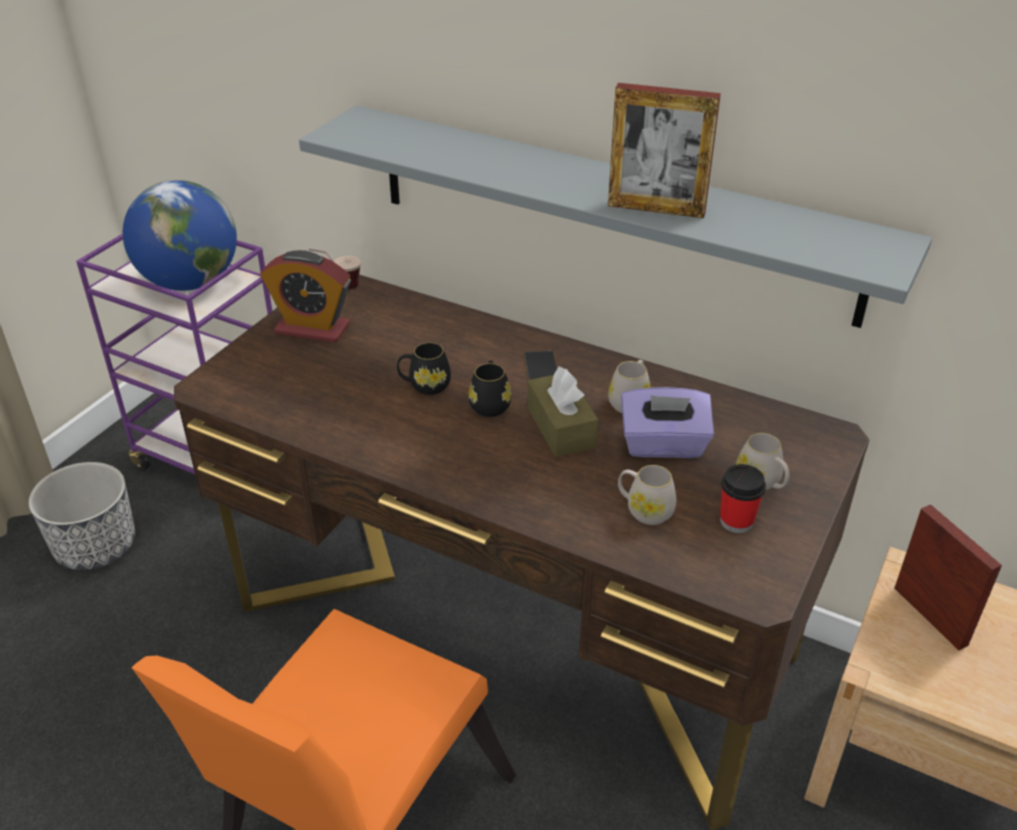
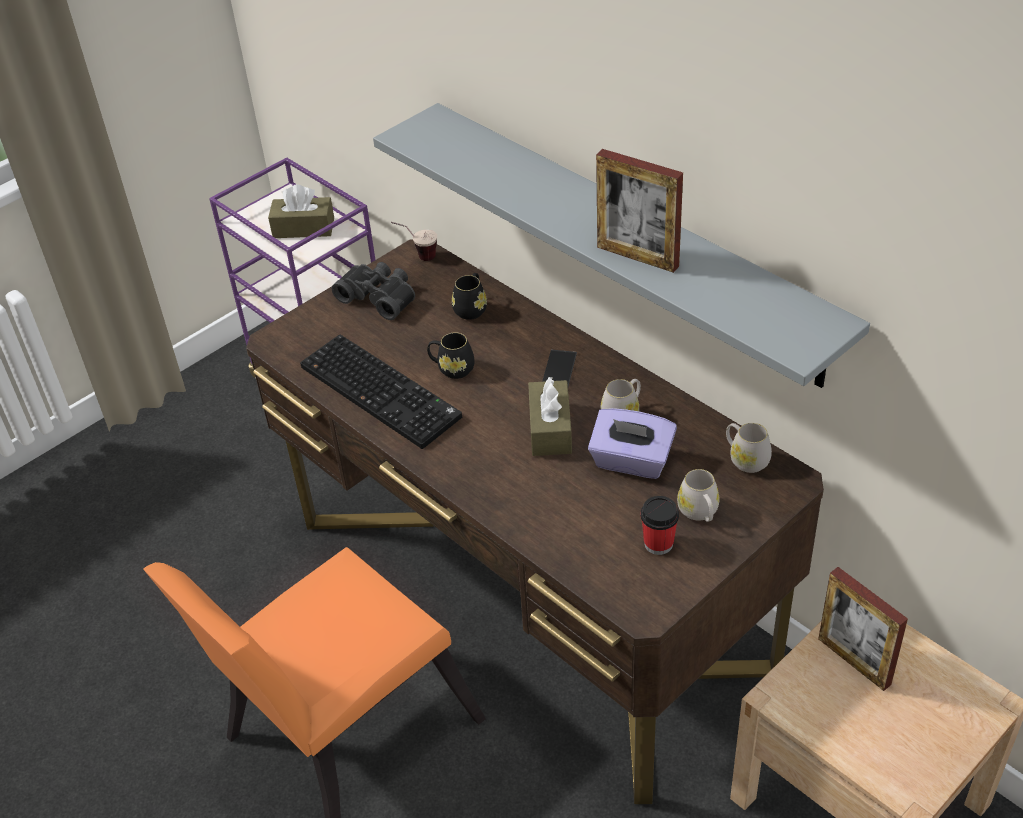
camera: 20 degrees right, 5 degrees up
(96, 546) = (204, 446): planter -> none
(190, 282) = (303, 228): globe -> brown tissue box
(312, 328) = (379, 297): alarm clock -> black binoculars
(357, 419) = (383, 391): none -> keyboard
(490, 403) = (500, 395): black mug -> black mug (471, 308)
(644, 510) = (585, 518): white mug -> white mug (745, 459)
(930, 616) = (854, 661): picture frame -> picture frame turned 150 degrees clockwise

